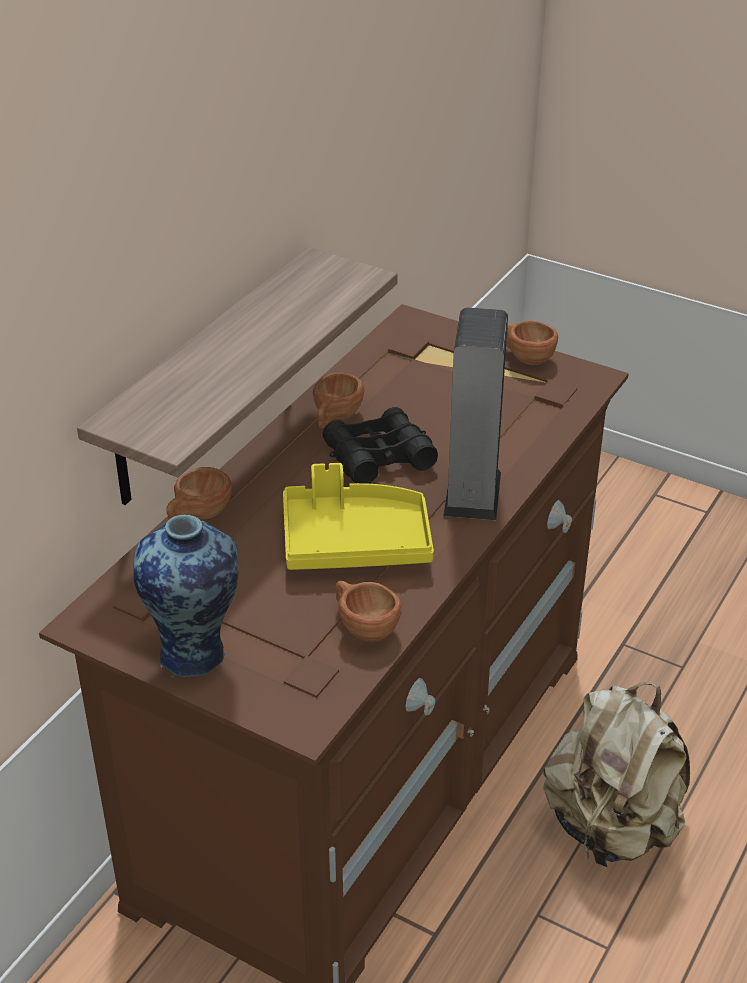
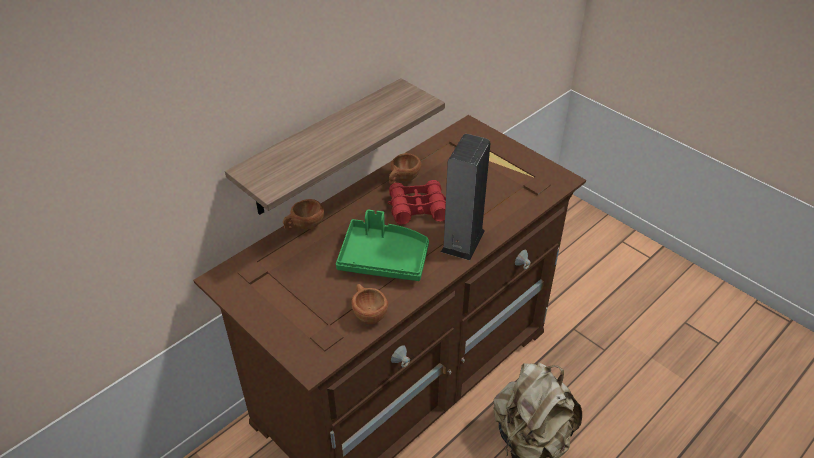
camera: 15 degrees right, 5 degrees up
(196, 653) = (270, 310): vase -> none
(355, 542) = (383, 258): yellow tray -> green tray
(378, 457) = (417, 208): black binoculars -> red binoculars
(525, 357) = (527, 159): brown cup -> none

